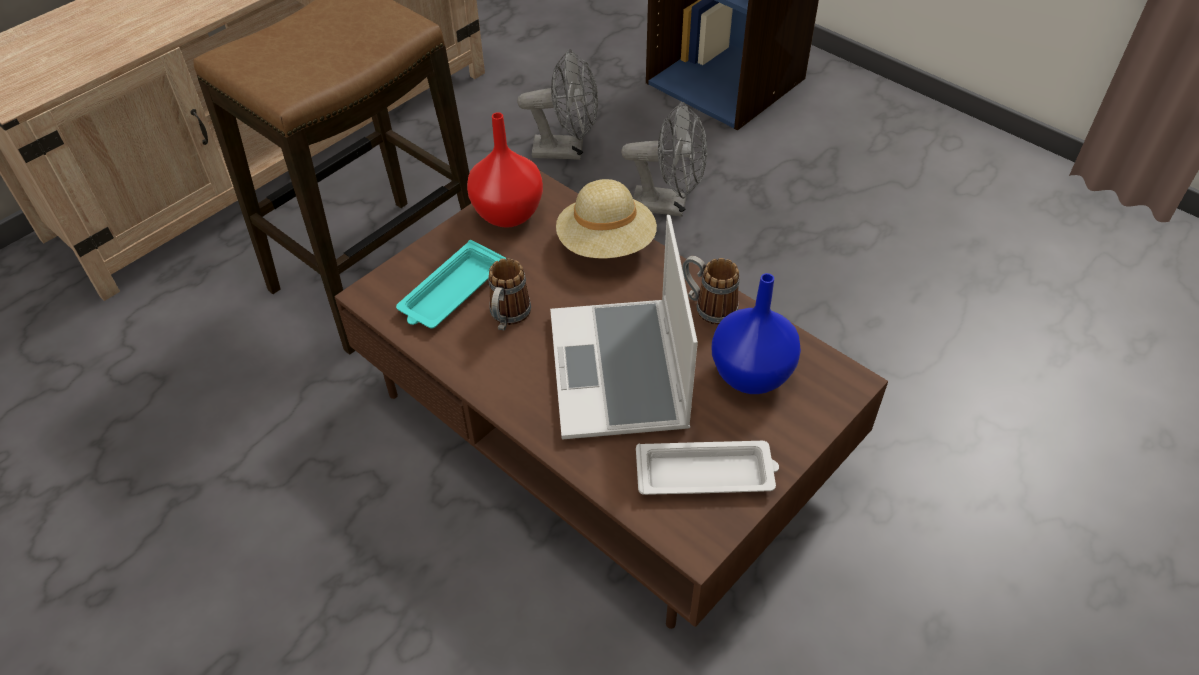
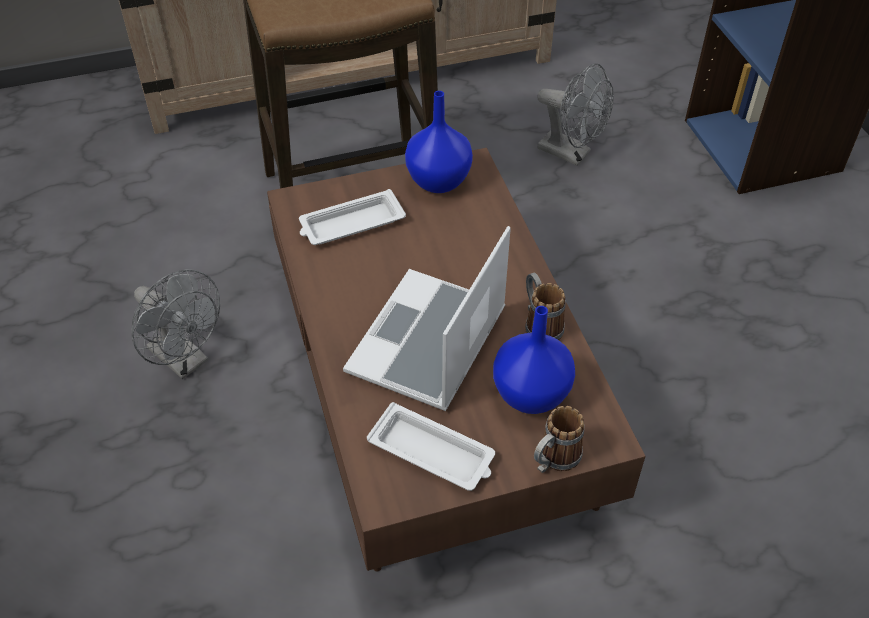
camera: 30 degrees right, 0 degrees up
(451, 292) = (350, 224): turquoise tray -> white tray
(507, 318) = (376, 262): mug -> mug (553, 460)
(508, 213) = (439, 180): red vase -> blue vase
(606, 244) = (497, 238): beige hat -> none
(668, 205) = (625, 234): grey fan -> grey fan (185, 360)

